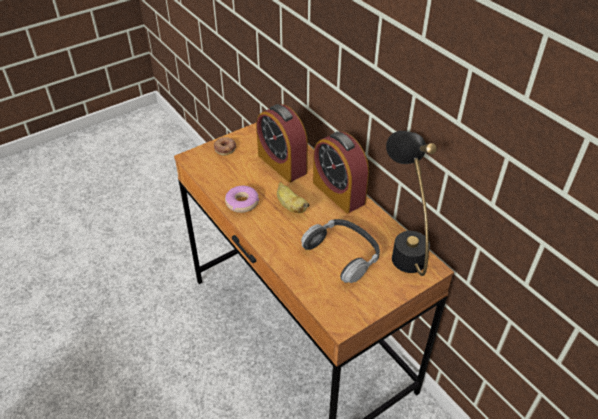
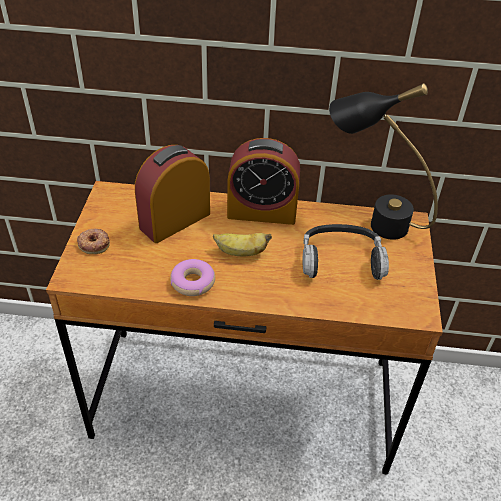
camera: 50 degrees left, 0 degrees up
(282, 164) = (175, 220): alarm clock -> alarm clock turned 135 degrees clockwise

